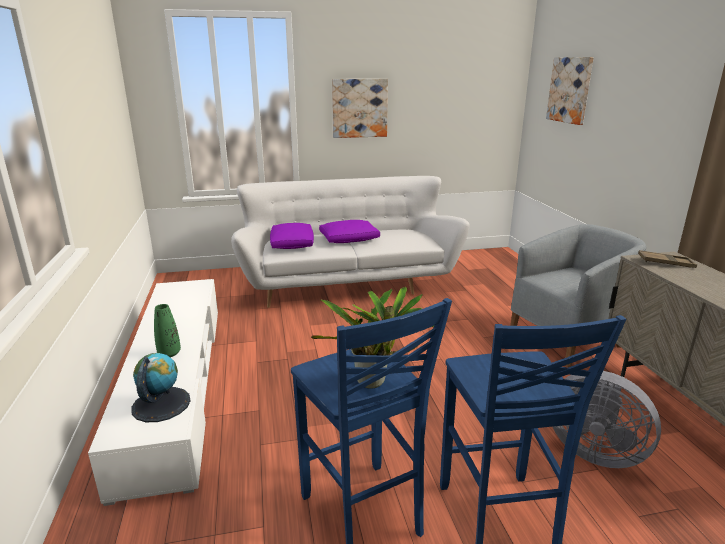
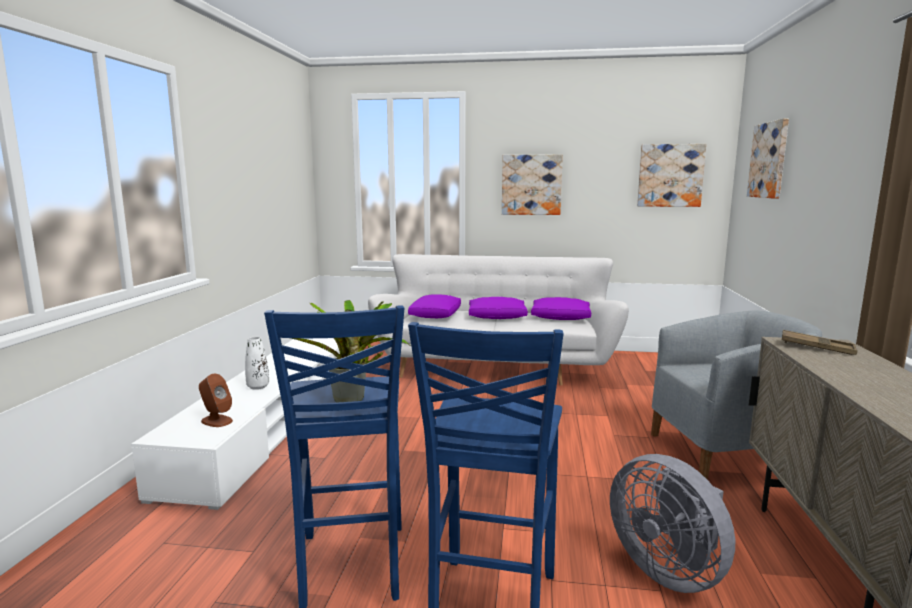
camera: 20 degrees right, 10 degrees down
(161, 404) = (216, 421): globe -> brown speaker
(169, 353) = (258, 387): green vase -> white vase
(404, 234) = (561, 318): none -> purple pillow
(477, 97) = (670, 175): none -> picture

